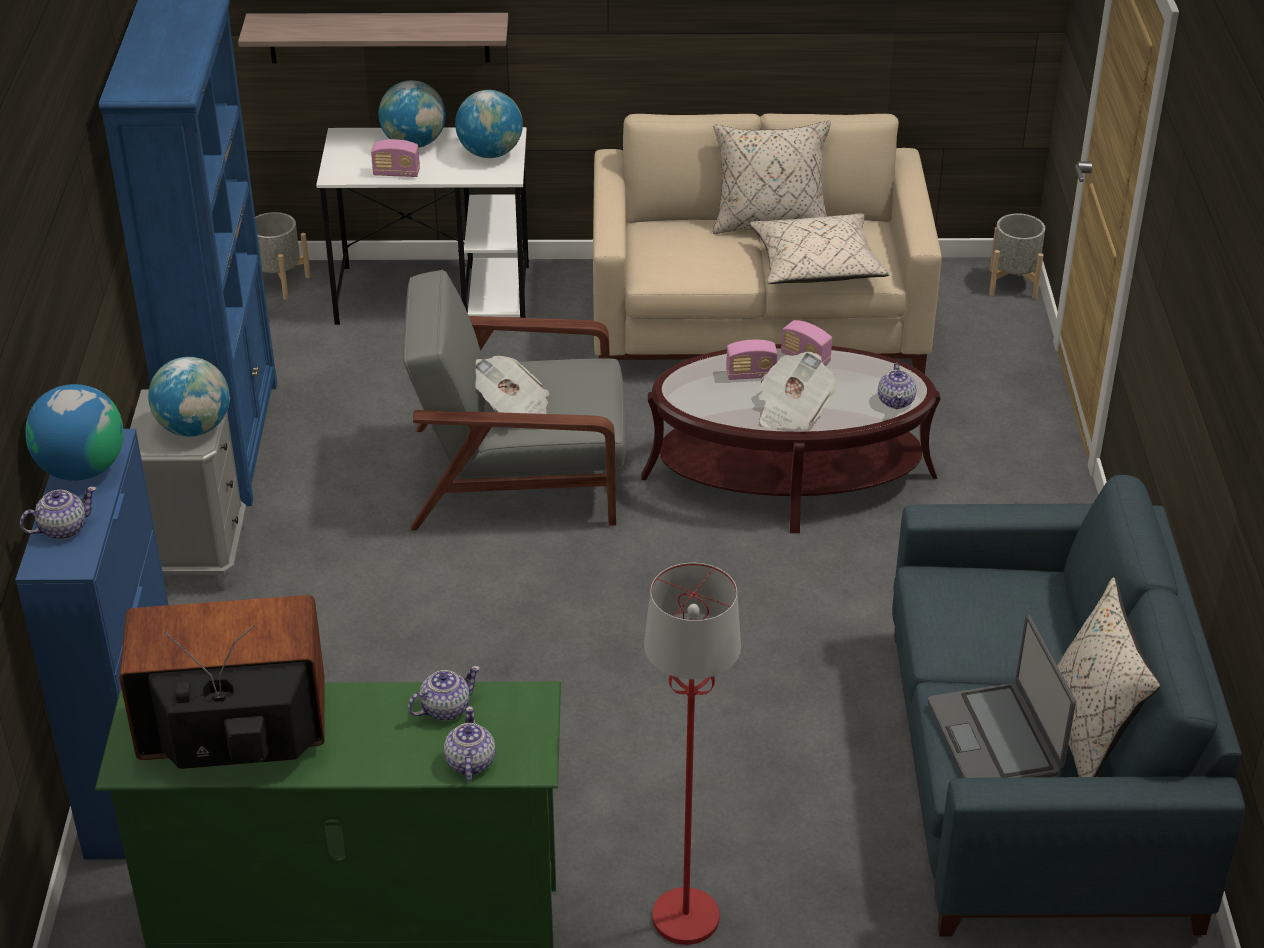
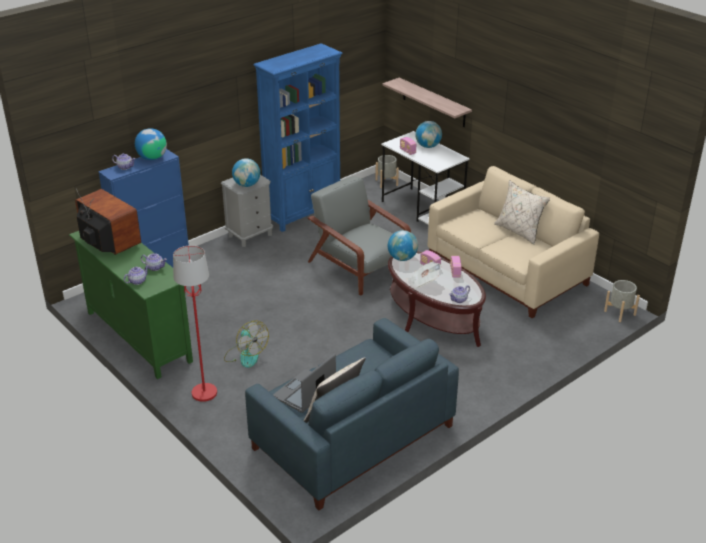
camera: 50 degrees right, 5 degrees down
(490, 153) = (444, 159): globe -> globe (402, 258)
(513, 407) = (351, 235): newspaper -> none
(626, 788) = (245, 355): none -> fan
(816, 265) = (508, 250): beige pillow -> none

